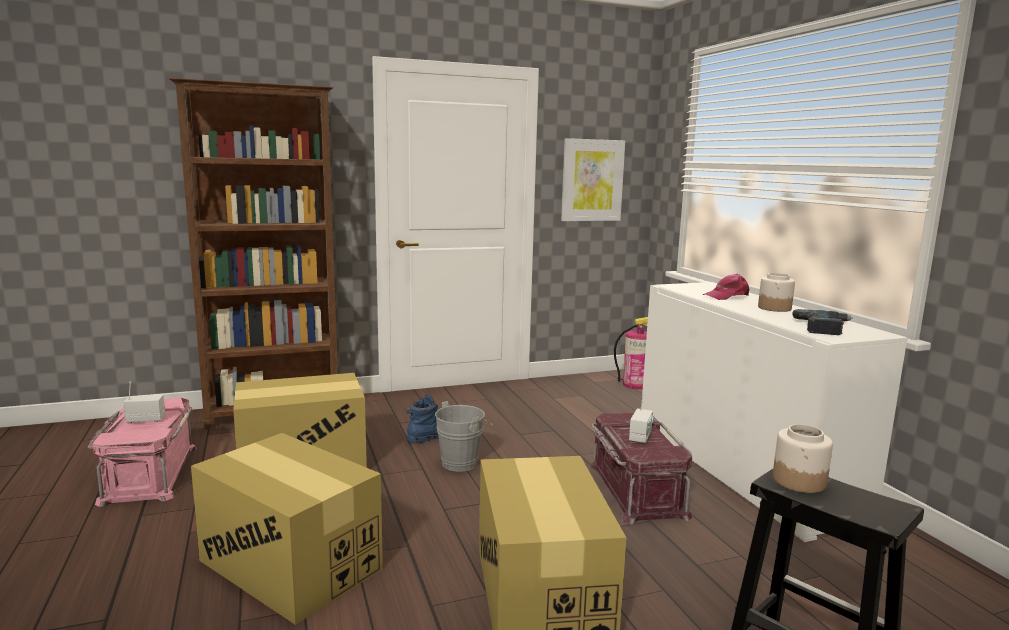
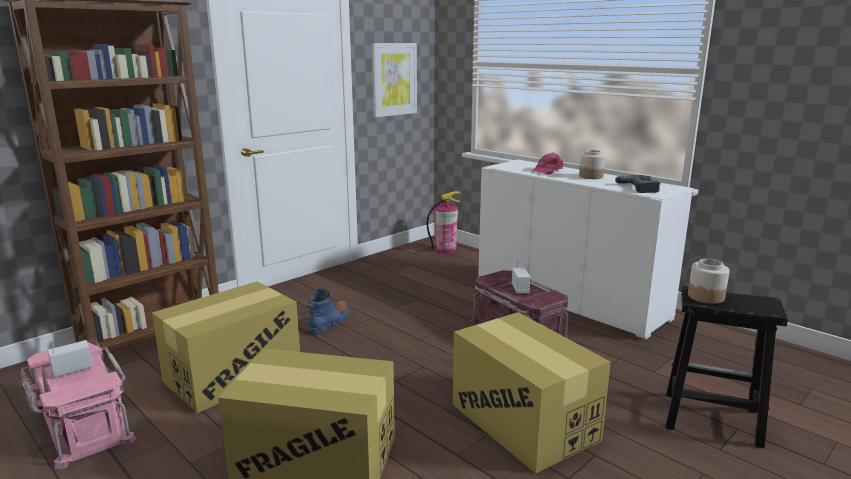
camera: 25 degrees left, 5 degrees up
(463, 462) = (373, 340): grey bucket -> none

